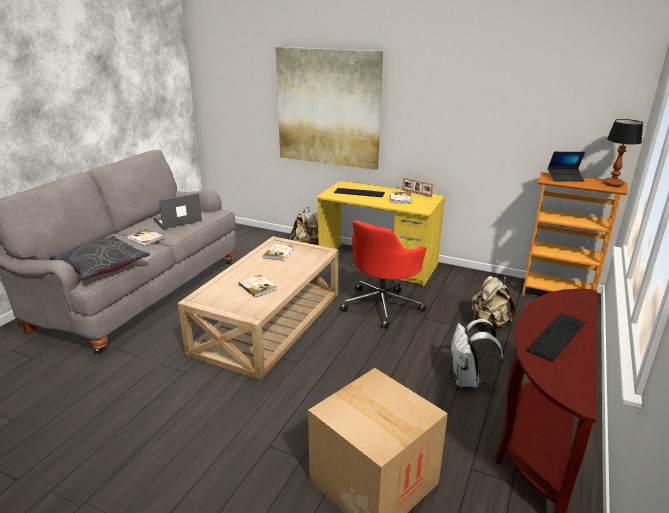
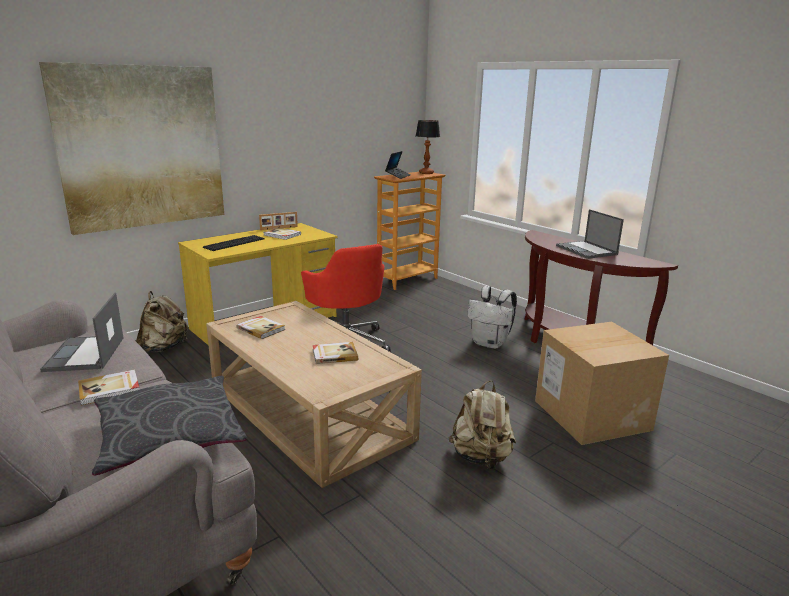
camera: 65 degrees left, 5 degrees down
(488, 324) = (422, 313): beige backpack -> beige backpack (481, 458)
(557, 336) = (587, 250): keyboard -> laptop

